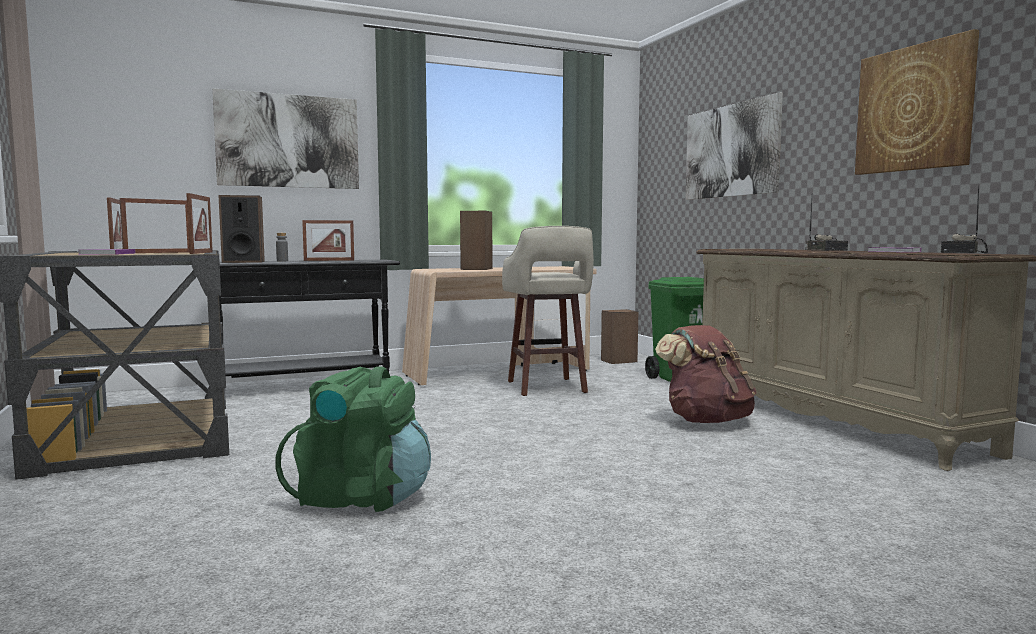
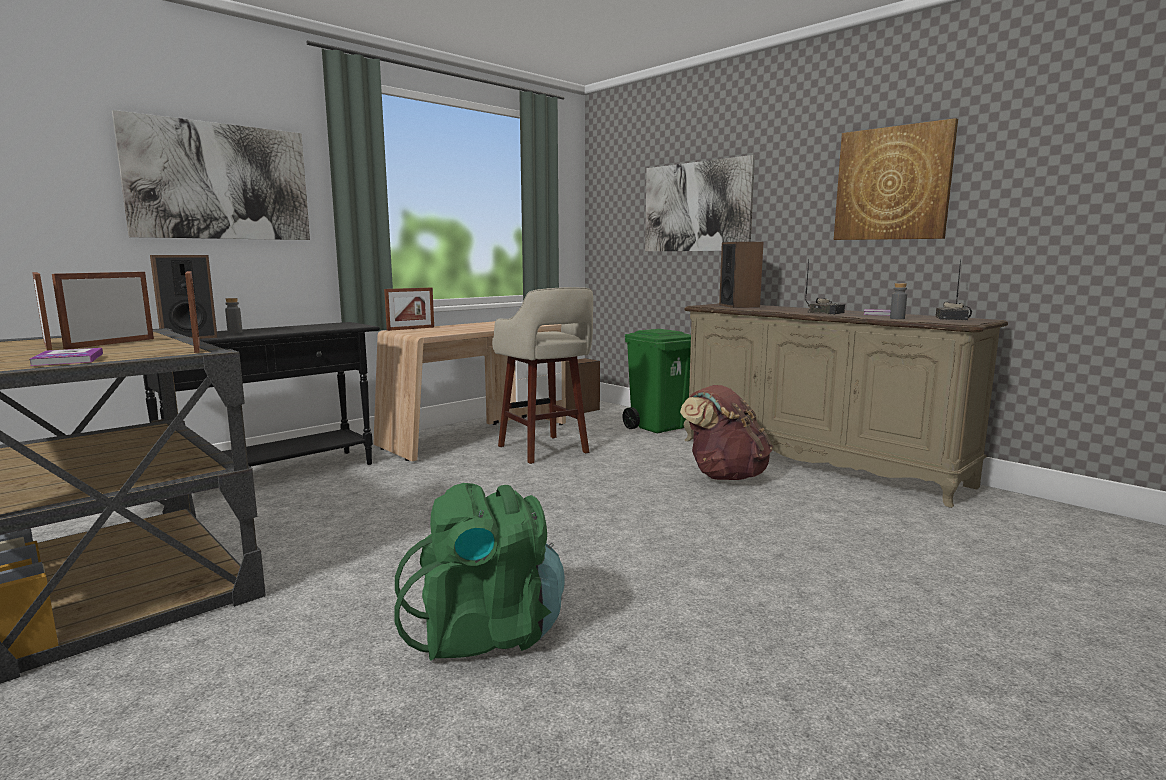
camera: 20 degrees left, 5 degrees up
(329, 260) = (290, 328): picture frame -> picture frame (411, 328)
(477, 269) = (454, 328): speaker -> speaker (739, 306)
(892, 252) = (897, 318): none -> grey bottle

